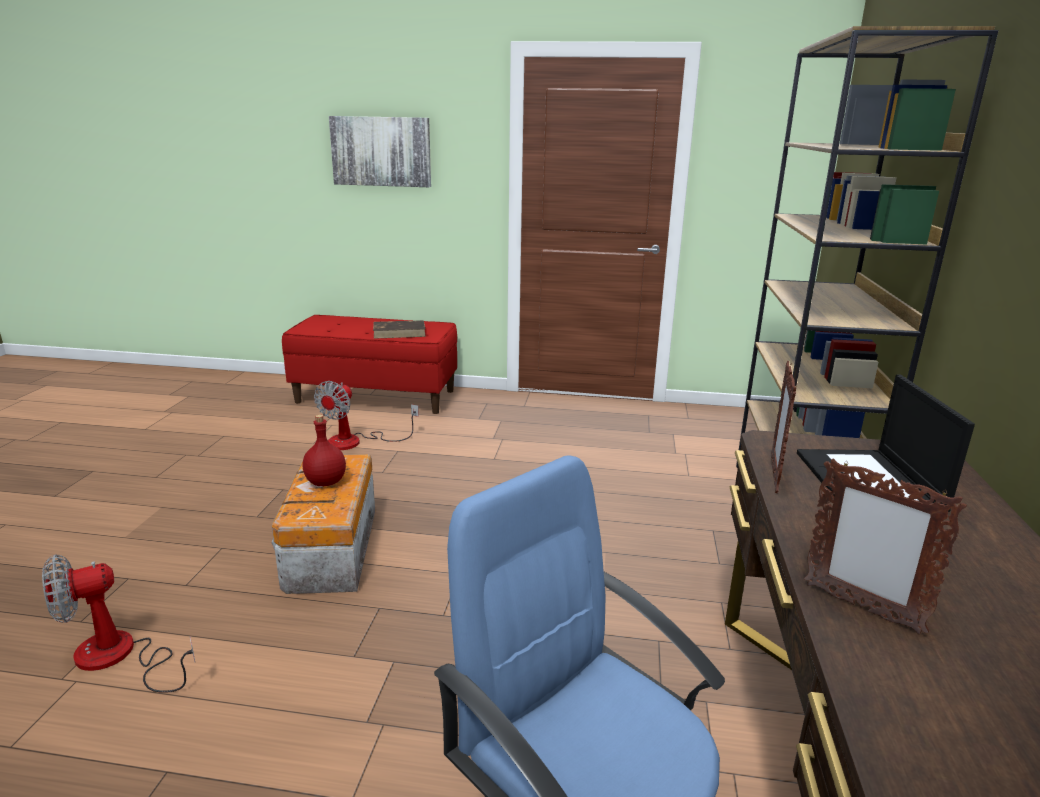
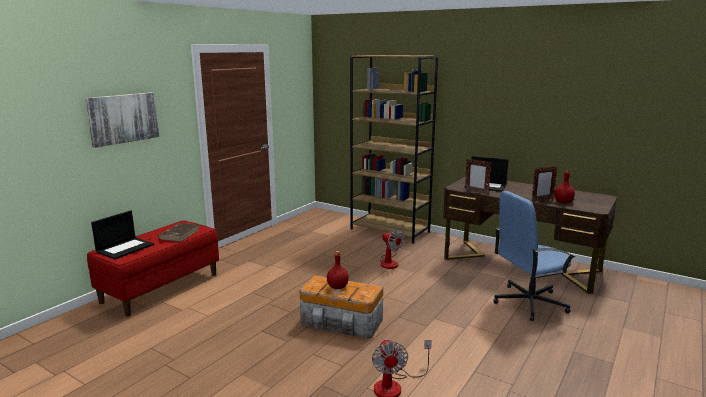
camera: 65 degrees left, 5 degrees down
(334, 323) = (125, 248): none -> laptop
(356, 441) = (223, 302): fan -> fan (389, 262)
(910, 668) = (563, 202): none -> red bottle

